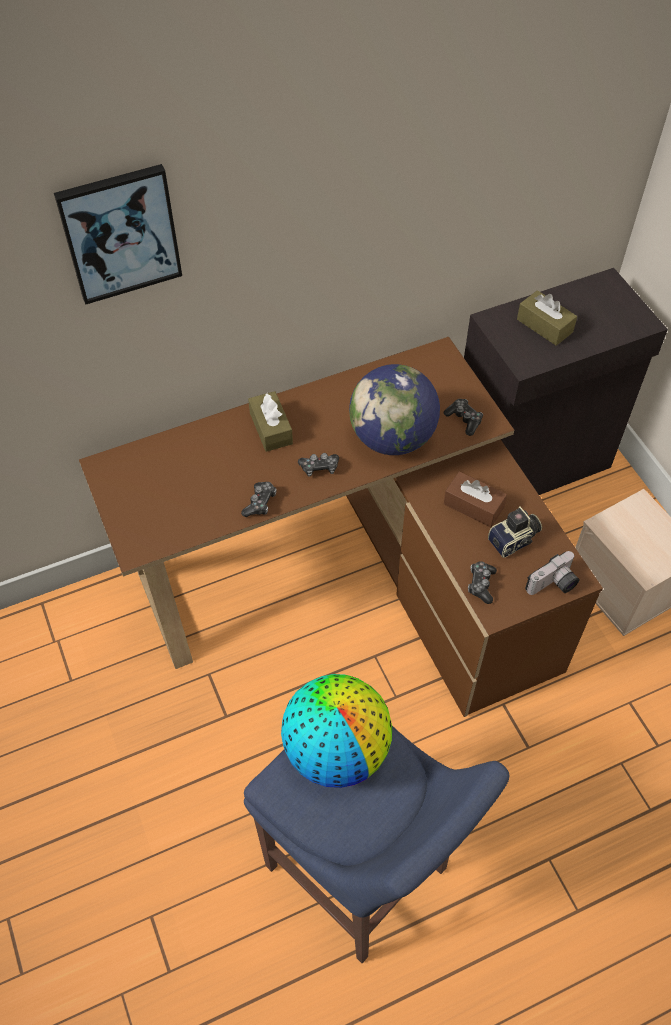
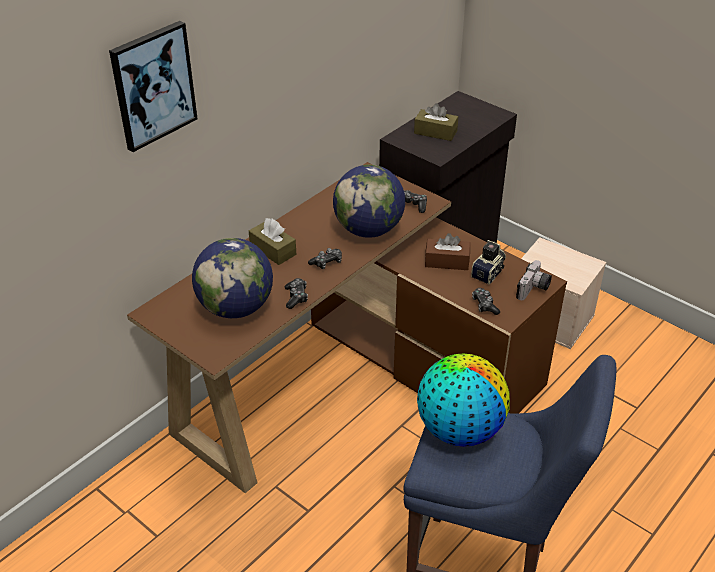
camera: 25 degrees left, 15 degrees down
(190, 493) = (236, 308): none -> globe

